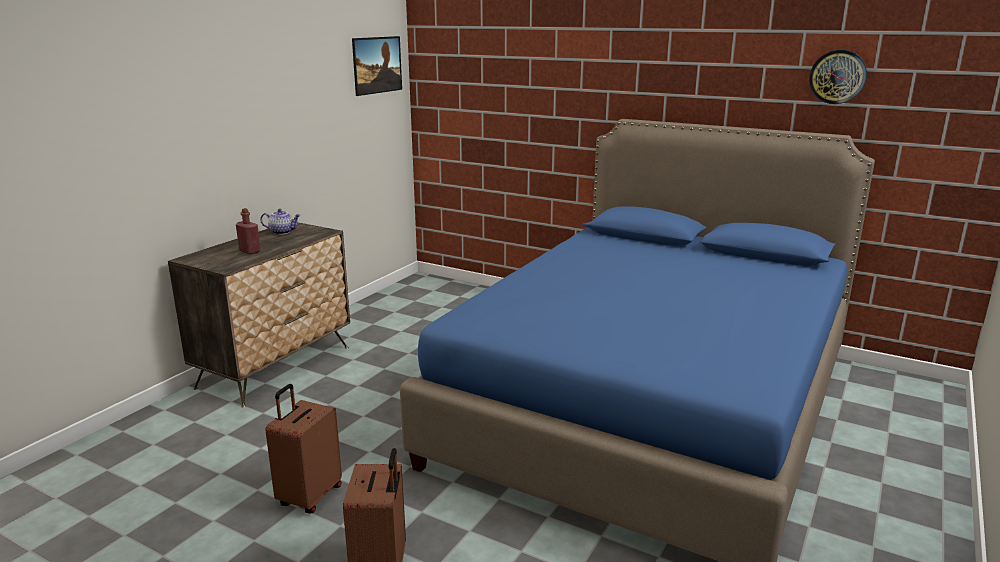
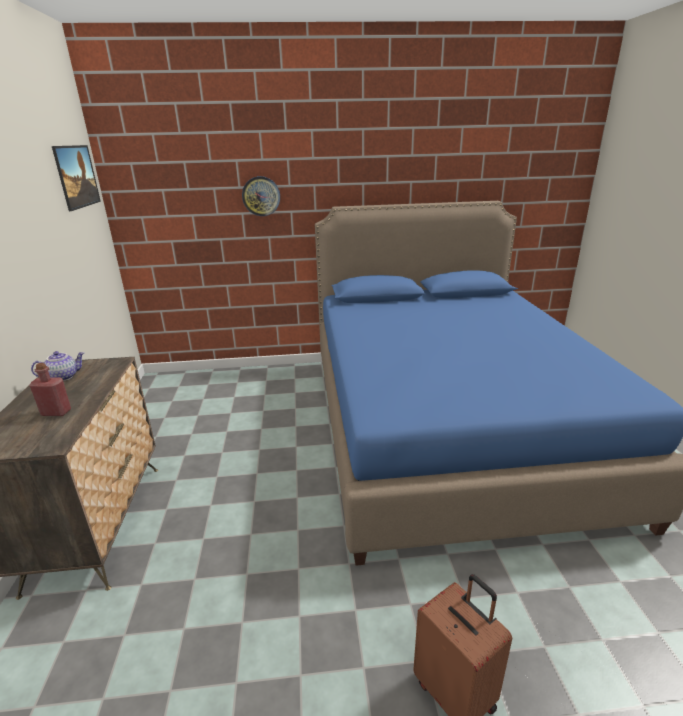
camera: 35 degrees left, 5 degrees up
(309, 496) = (298, 654): brown suitcase -> none
(837, 76) = (486, 159): wall clock -> wall clock (261, 196)

